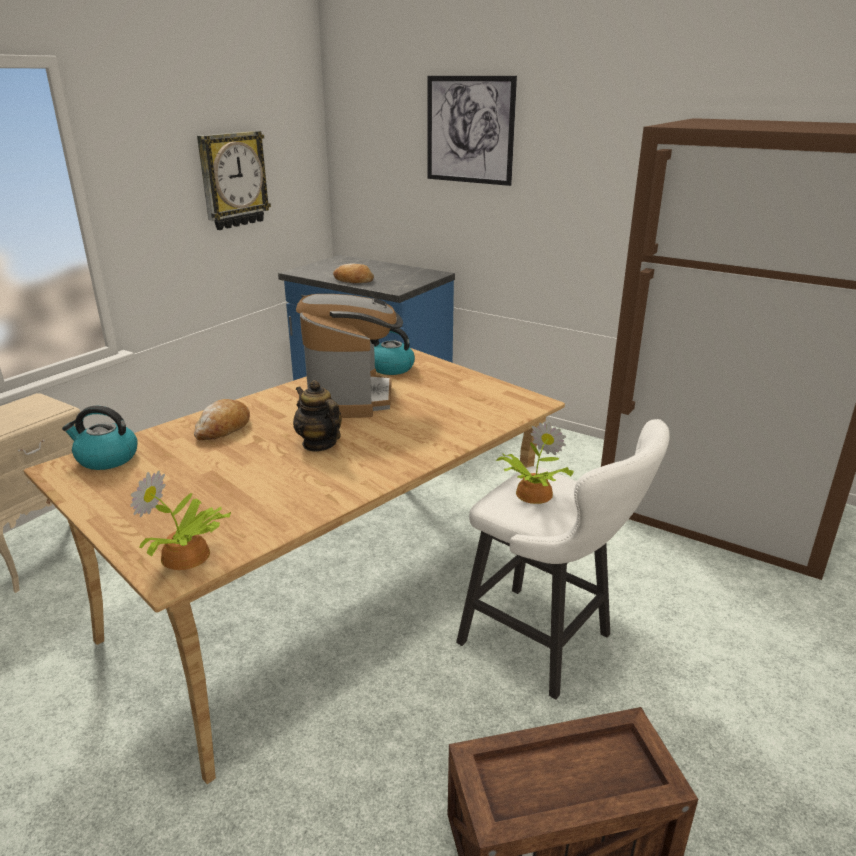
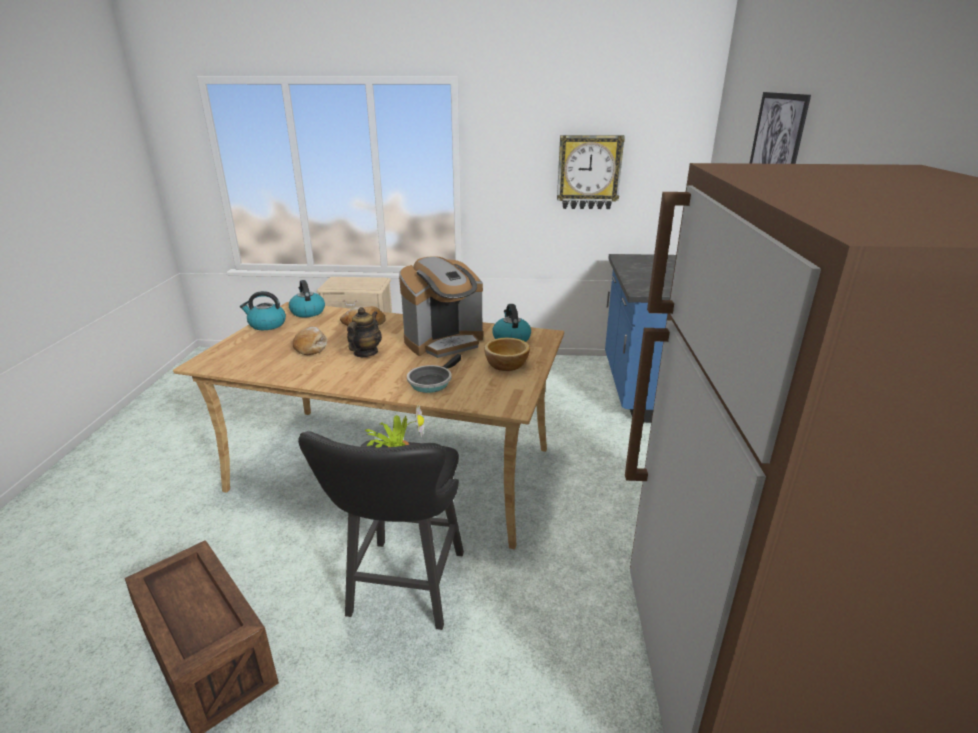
camera: 60 degrees right, 0 degrees up
(101, 497) = (266, 325): none -> kettle
(186, 557) = (217, 361): potted plant -> none
(353, 280) = (634, 275): bread -> bread (311, 347)
(444, 424) = (431, 382): none -> frying pan
(447, 384) = (507, 365): none -> bowl
(550, 647) = (403, 595): white stool -> black stool

